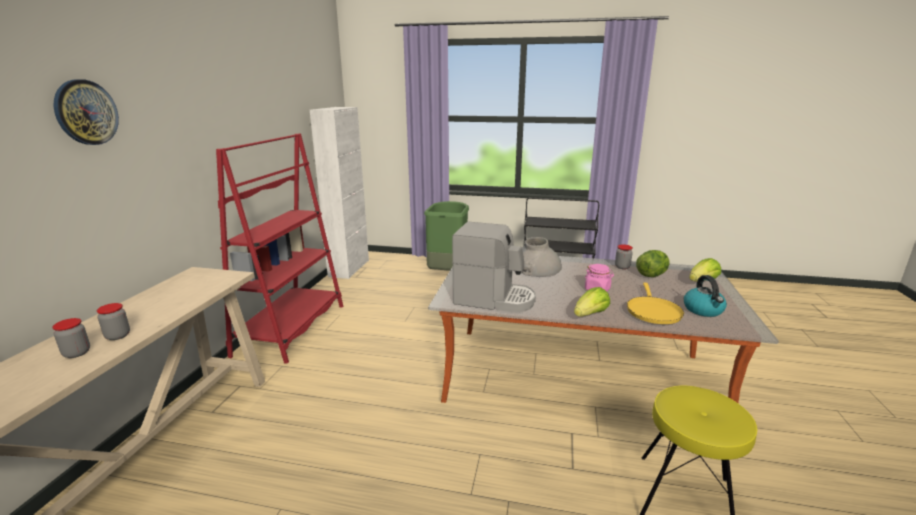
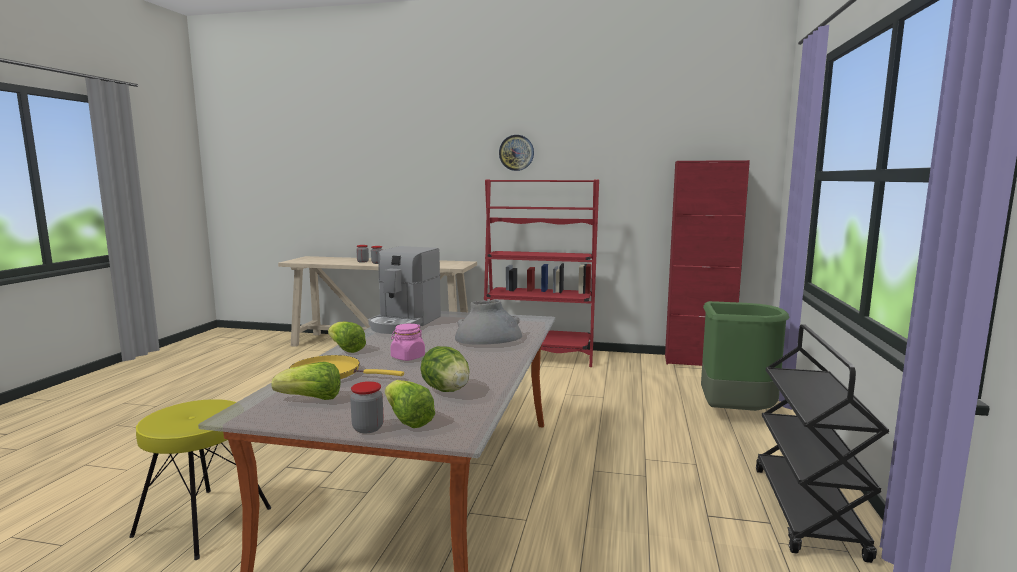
camera: 90 degrees right, 10 degrees down
(86, 112) = (431, 151): wall clock -> wall clock (516, 152)
(349, 268) = (698, 362): white cabinet -> red cabinet
(622, 267) = (484, 377): jar -> jar (368, 428)
(703, 310) = (311, 399): kettle -> lettuce

